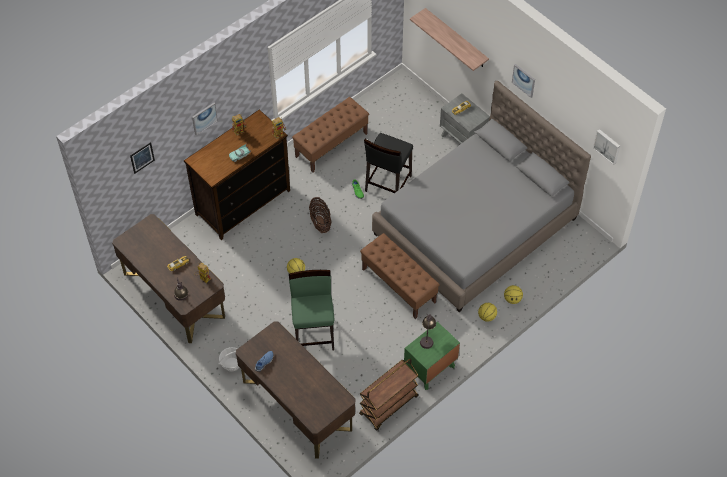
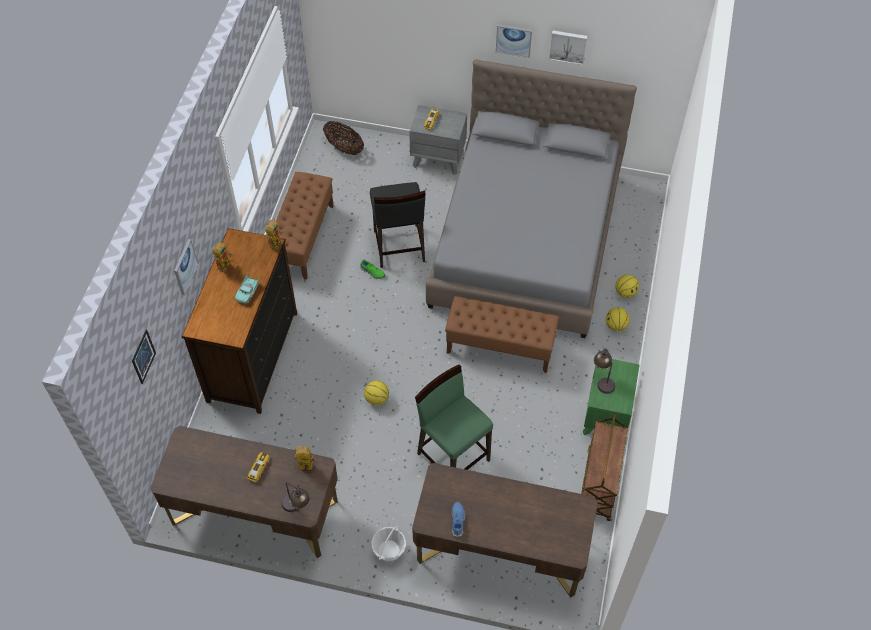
camera: 35 degrees left, 0 degrees up
(320, 222) = (359, 328): basket -> basket (344, 148)
(456, 38) = (396, 37): shelf -> none
(607, 146) = (656, 62): picture -> picture (568, 46)

